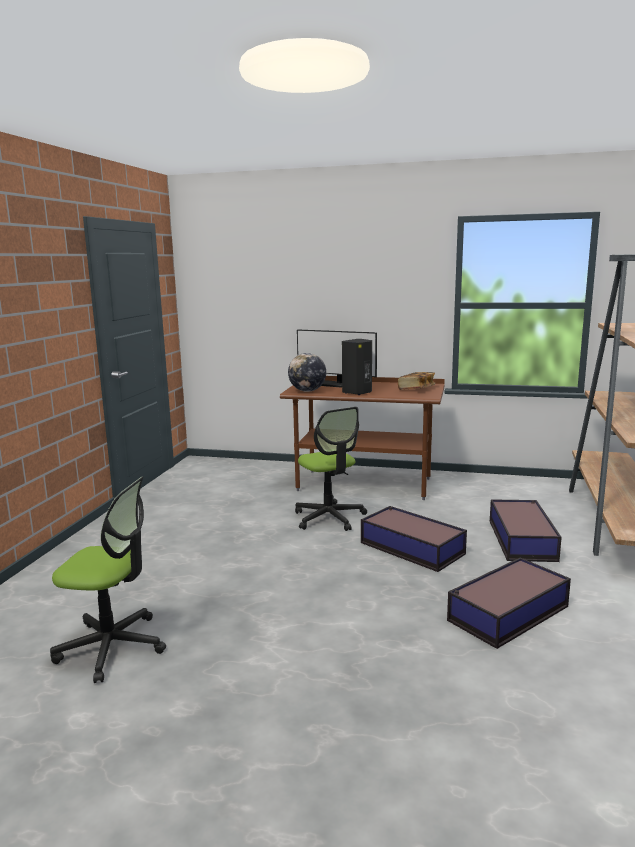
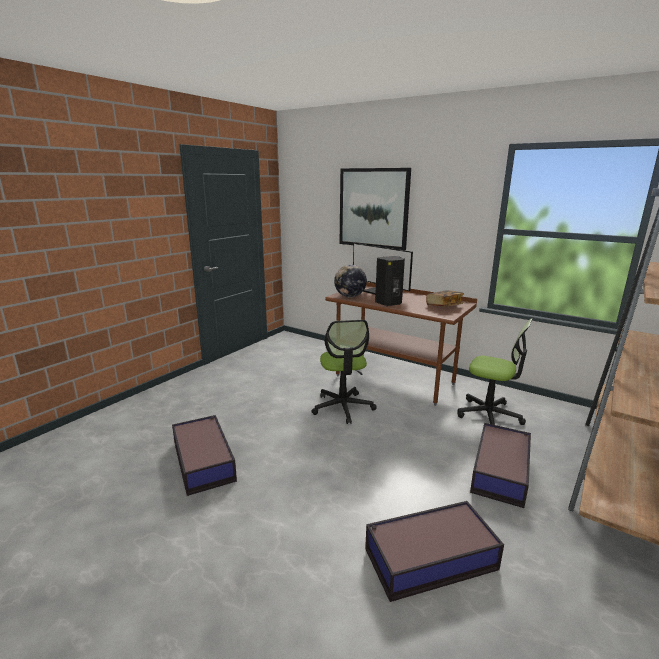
camera: 20 degrees right, 5 degrees up
(112, 646) = (97, 493): office chair -> office chair (489, 415)
(309, 289) = (373, 208): none -> picture
(411, 547) = (389, 454): storage box -> storage box (204, 460)

